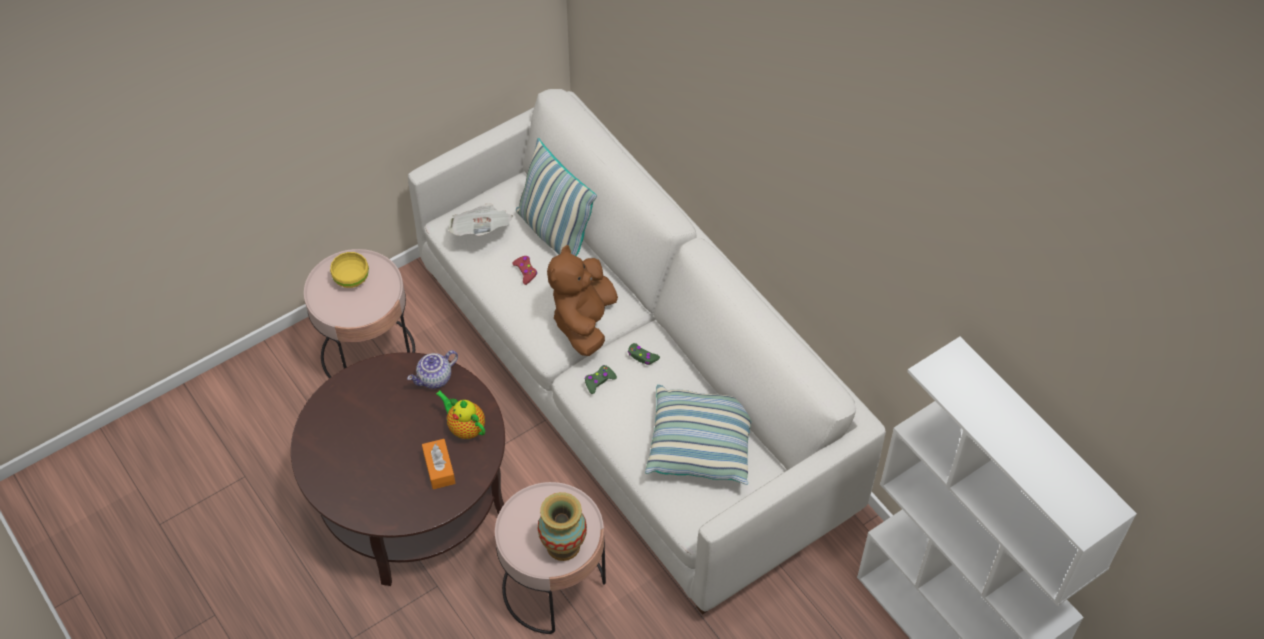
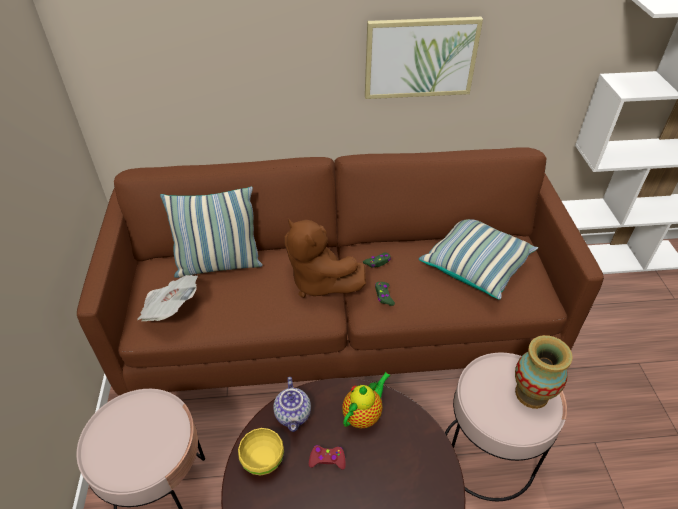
camera: 60 degrees left, 10 degrees down
(351, 279) = (124, 435): yellow bowl -> yellow bowl (263, 460)
(439, 468) = (398, 457): orange tissue box -> none
(465, 427) = (364, 414): teapot -> teapot turned 150 degrees clockwise
(525, 271) = (241, 296): red game controller -> red game controller (327, 459)
(633, 389) = (340, 322): white sofa -> brown sofa
(798, 218) = (420, 57): none -> picture

